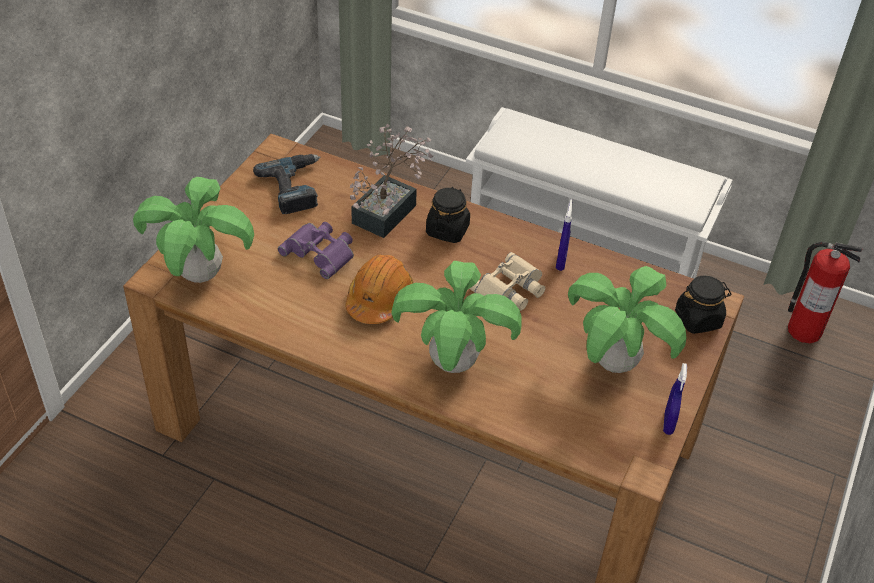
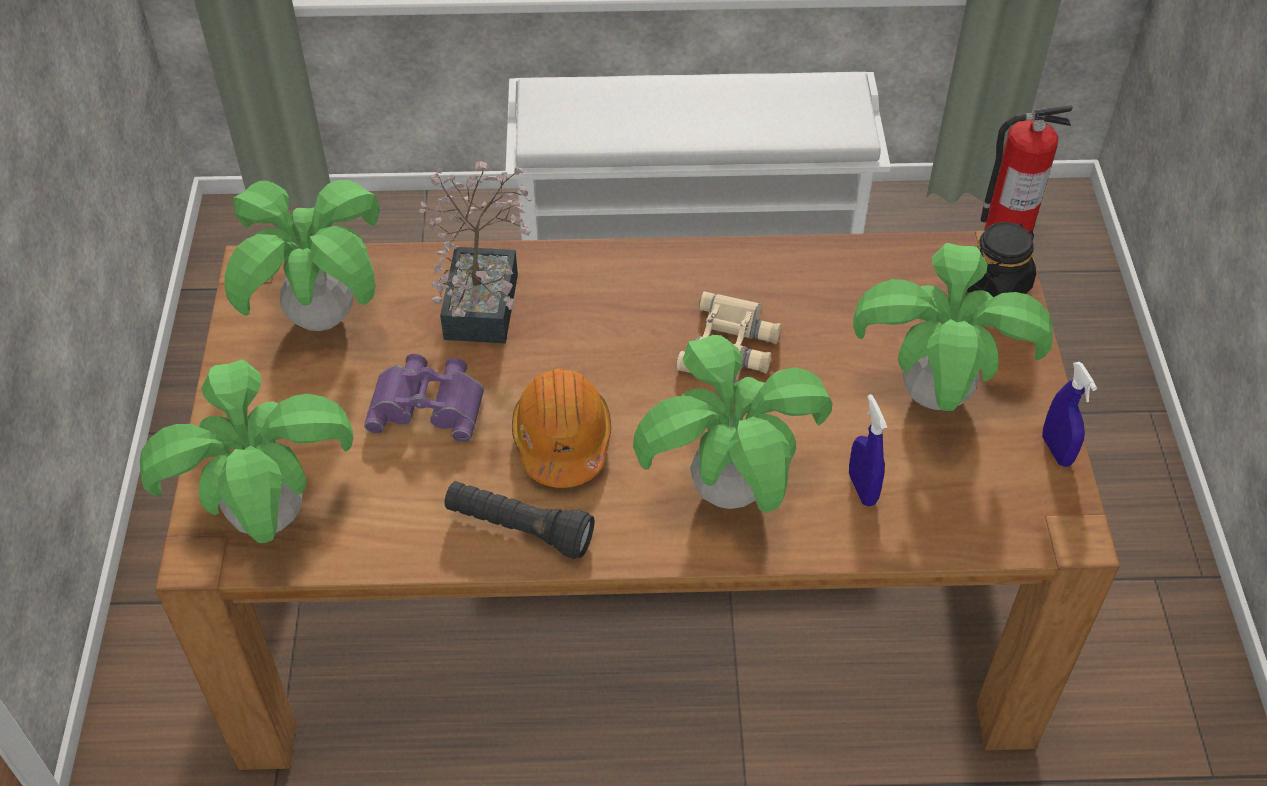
camera: 25 degrees left, 5 degrees up
(295, 187) = (322, 317): power drill -> potted plant
(324, 334) = (519, 529): none -> black flashlight
(447, 230) = (587, 294): black jar -> none
(561, 262) = (770, 278): blue spray bottle -> blue spray bottle (862, 489)

